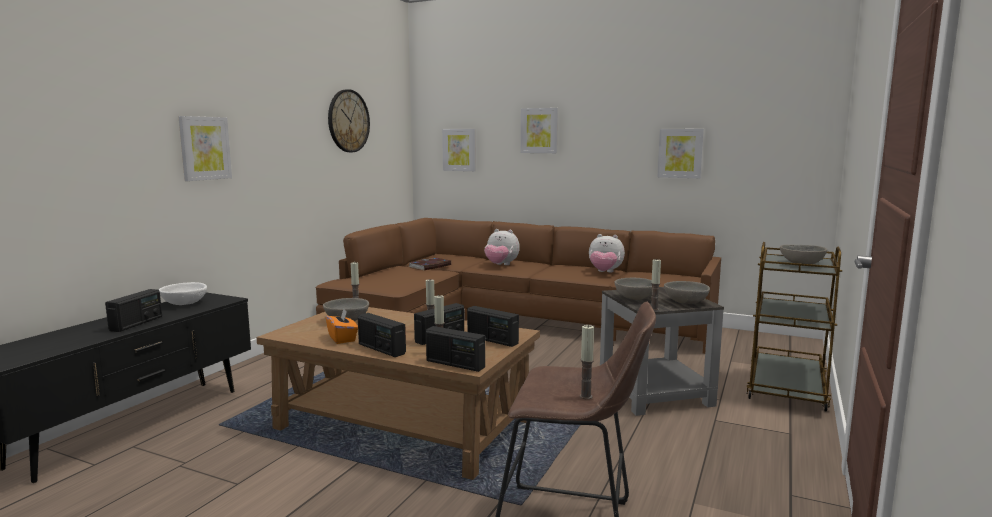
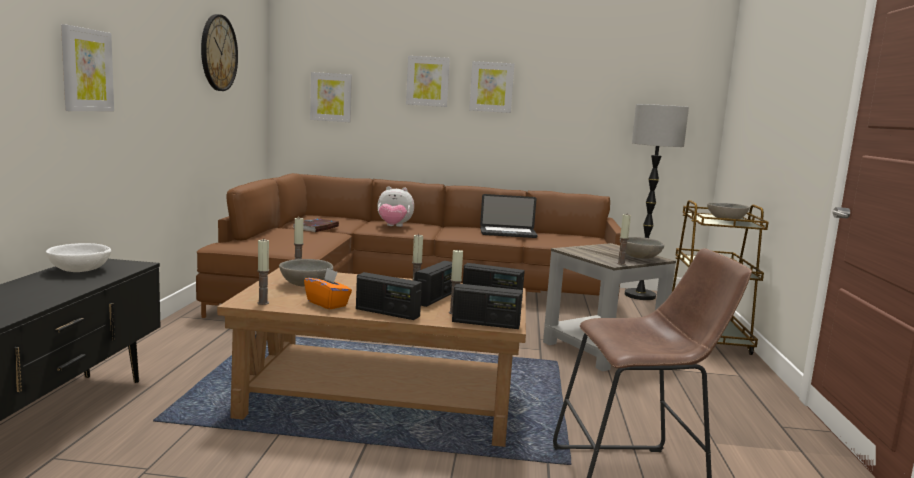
camera: 20 degrees left, 0 degrees up
(137, 323) = (45, 295): radio -> none
(586, 396) = (661, 343): candle -> candle (263, 303)
(605, 272) = (508, 233): plush toy -> laptop
(636, 298) = (592, 255): grey bowl -> none
(680, 153) = (576, 113): picture -> picture (491, 87)
(748, 338) = (640, 295): none -> floor lamp

